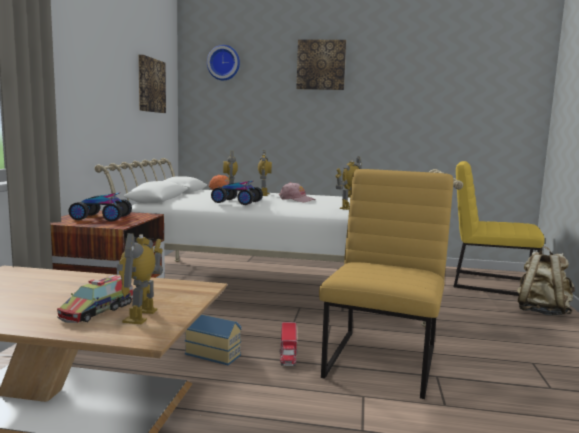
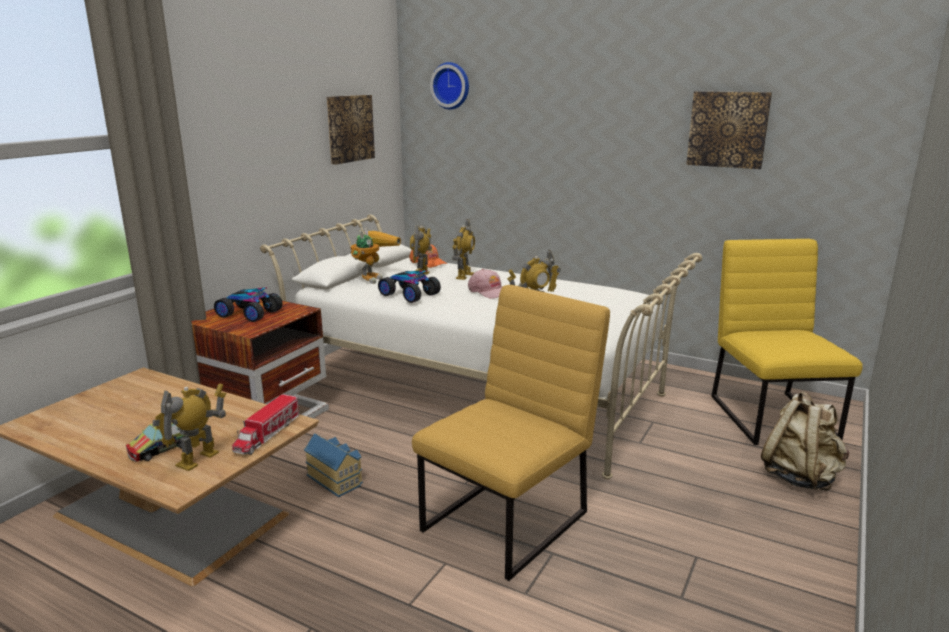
camera: 20 degrees right, 10 degrees up
(191, 196) = (372, 277): none -> toy robot
(288, 352) = (412, 490): toy truck -> toy truck (267, 434)
(321, 65) = (571, 88): picture -> picture (728, 129)
(489, 283) = (771, 415): yellow chair -> yellow chair turned 45 degrees clockwise

